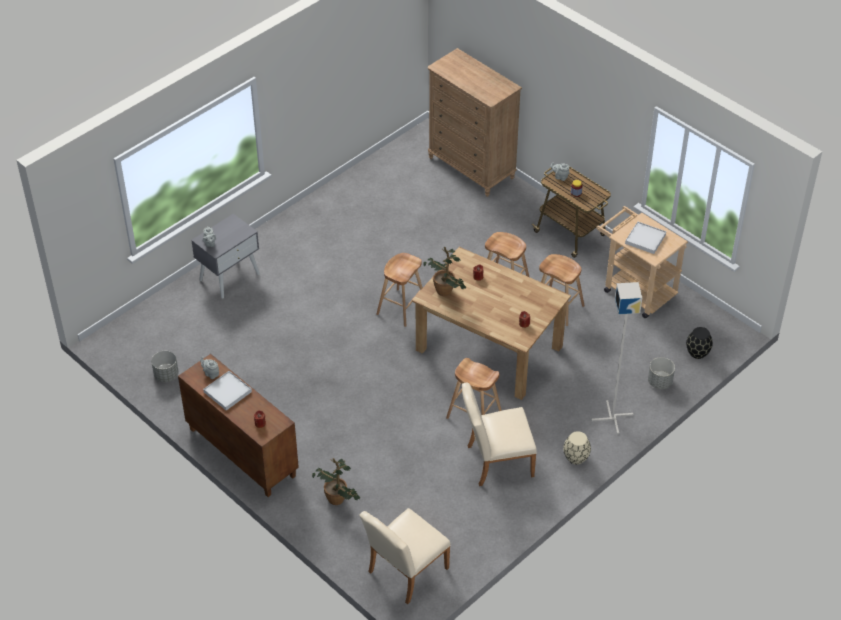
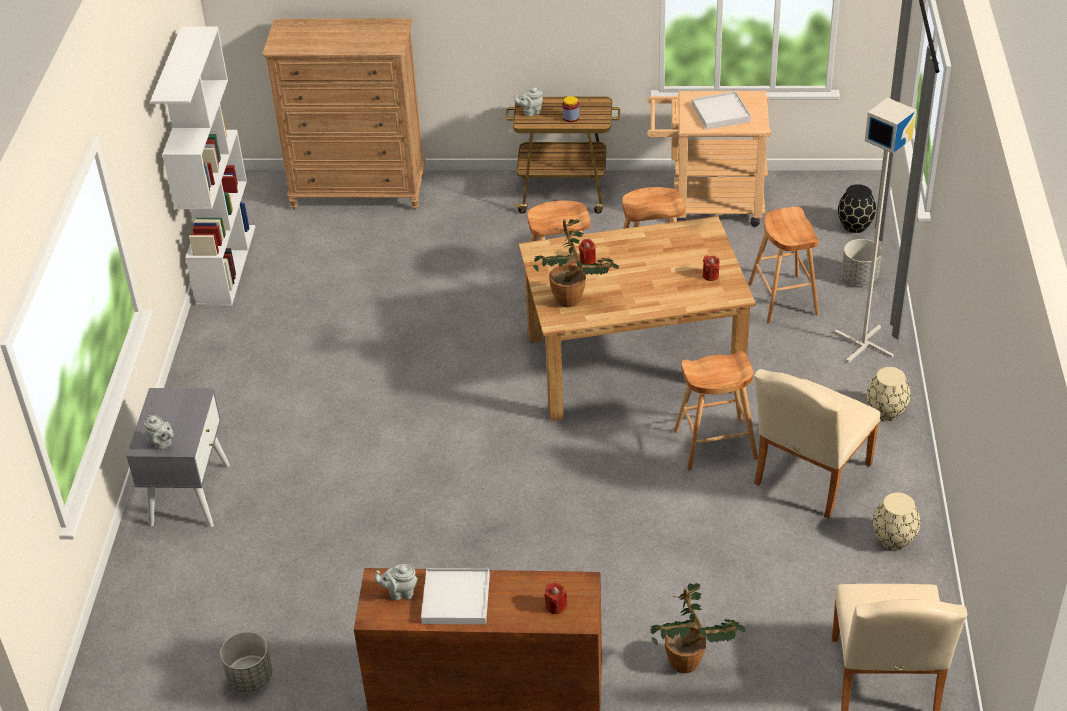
camera: 40 degrees left, 5 degrees down
(366, 169) = (226, 264): none -> white bookcase
(401, 307) = (470, 386): brown stool -> brown stool (783, 299)
(495, 517) = (894, 540): none -> beige vase

